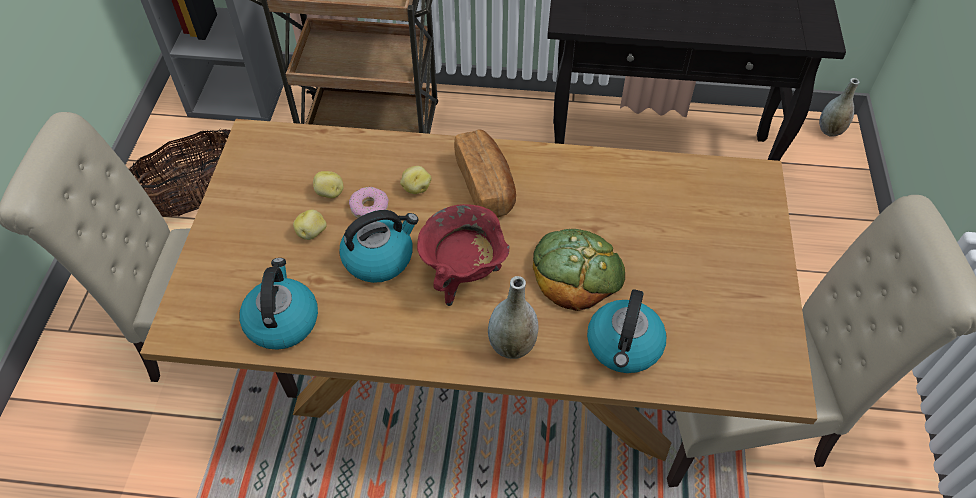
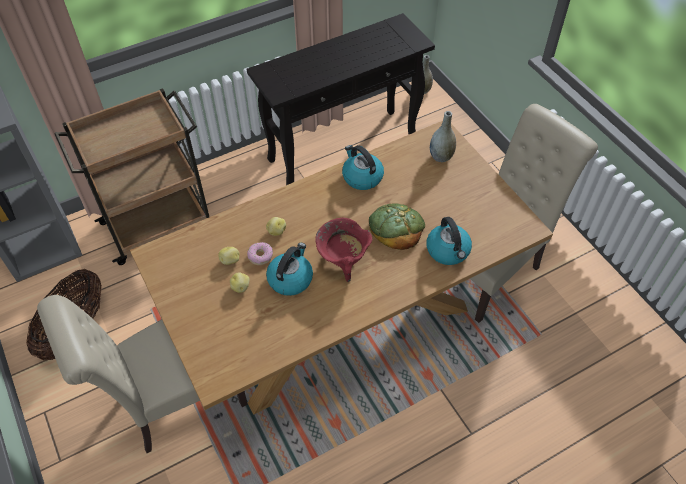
camera: 35 degrees left, 0 degrees up
(282, 320) = (268, 341): kettle -> kettle (362, 177)
(486, 186) = (313, 209): bread -> none
(512, 345) = (396, 282): grey vase -> grey vase (441, 157)

